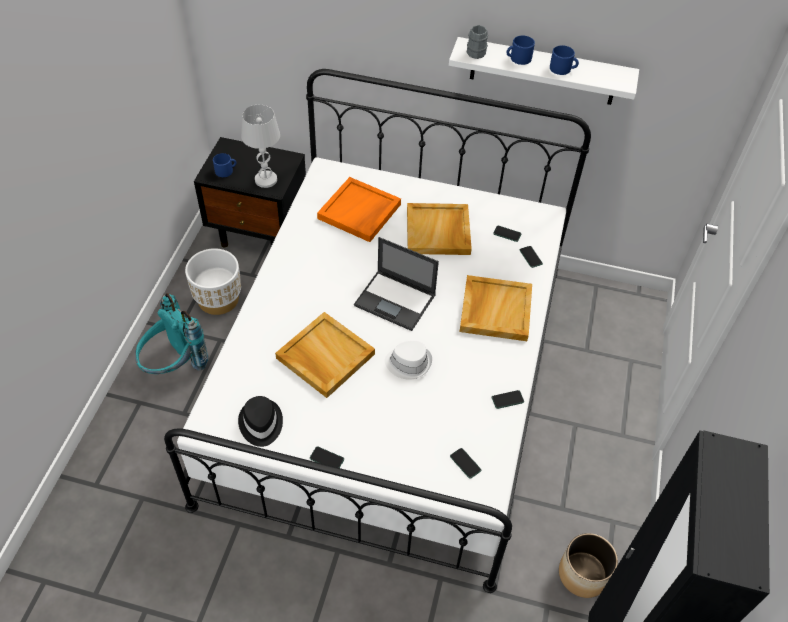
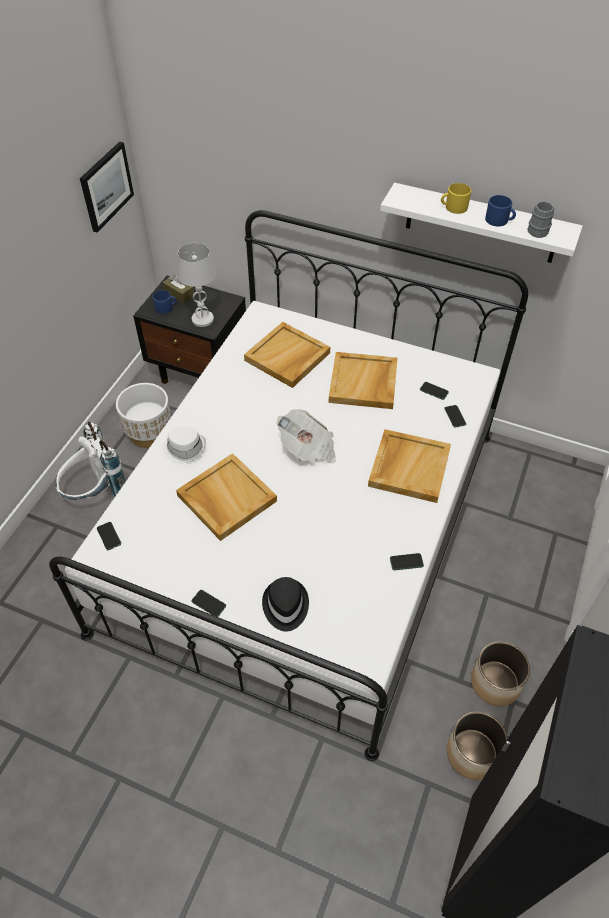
camera: 10 degrees right, 0 degrees up
(164, 54) = (106, 186): none -> picture
(174, 366) = (96, 494): turquoise backpack -> white backpack
(237, 155) = (179, 294): none -> brown tissue box
(260, 424) = (149, 560): black hat -> black hat (285, 606)
(359, 212) = (287, 357): orange tray -> beige tray
(396, 300) = (308, 448): laptop -> newspaper
(408, 362) = (310, 513): white hat -> white hat (184, 448)
(465, 463) = (350, 624): phone -> phone (109, 536)
(477, 51) = (411, 197): grey mug -> grey mug (539, 229)
(518, 58) = (453, 207): blue mug -> yellow mug
(595, 507) = (496, 683): none -> planter

